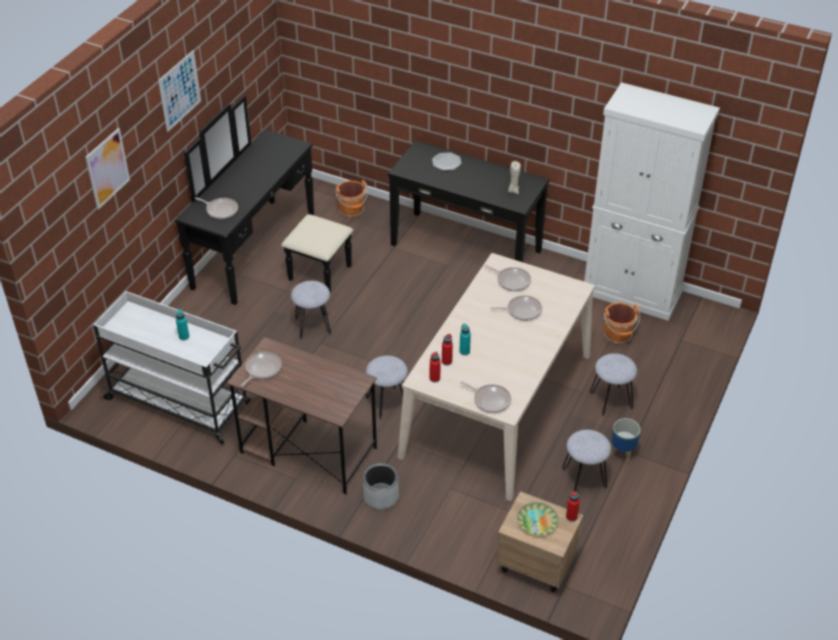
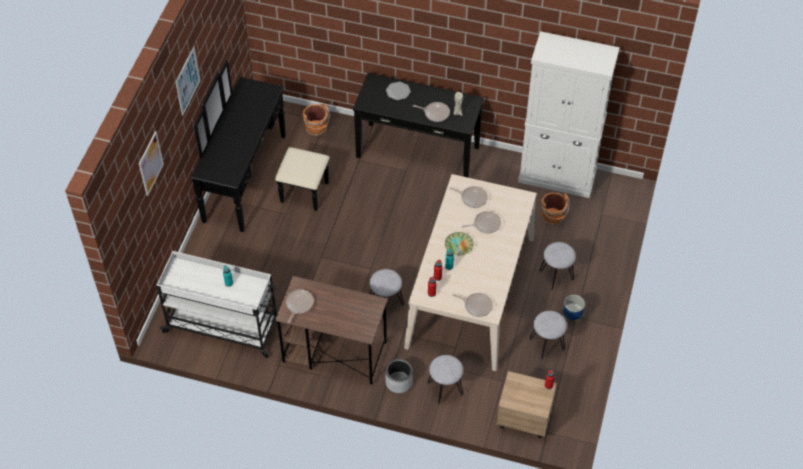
camera: 10 degrees left, 10 degrees up
(221, 210) = (226, 163): frying pan -> frying pan (435, 113)
(312, 326) = (311, 243): grey stool -> grey stool (445, 389)
(537, 521) = (524, 393): plate -> plate (458, 245)

